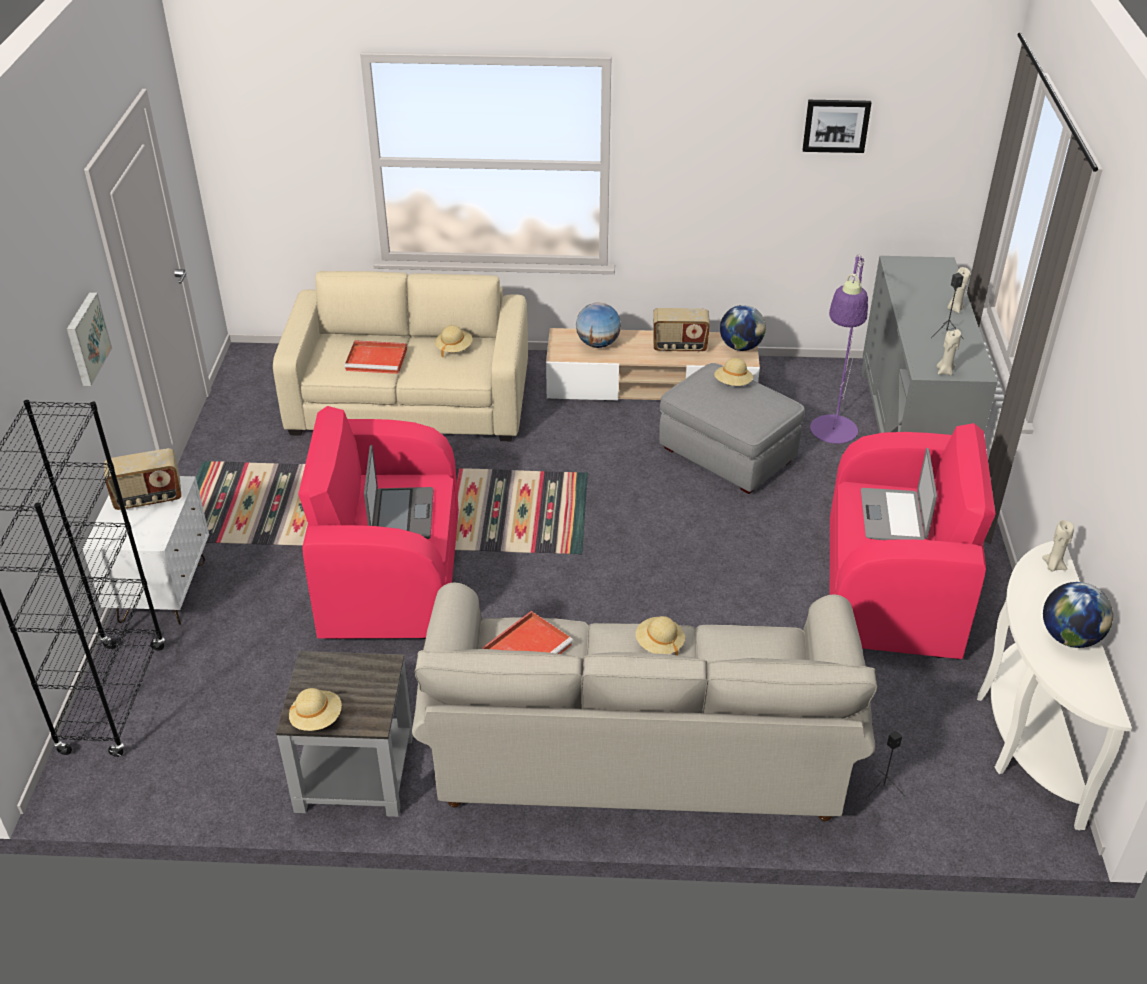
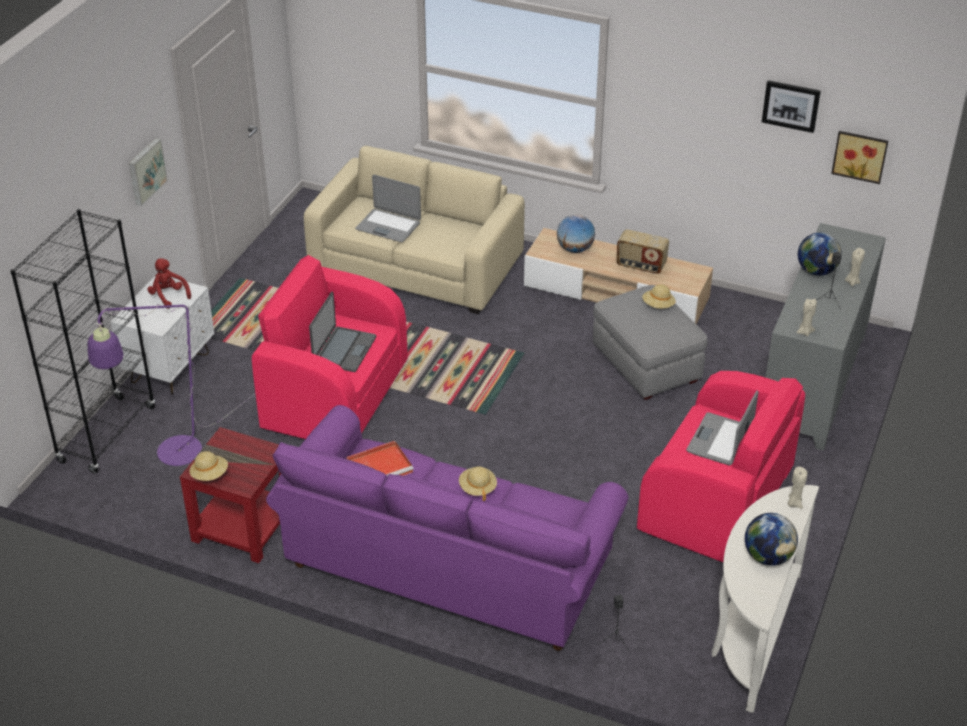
camera: 20 degrees right, 0 degrees up
(148, 498) = (168, 296): radio -> red plush toy
(353, 773) = (242, 527): grey side table -> red side table
(378, 359) = (388, 226): red tray -> laptop
(454, 348) = (452, 229): beige hat -> none
(638, 750) = (449, 565): beige sofa -> purple sofa
(740, 347) = (692, 276): globe -> globe (816, 271)
(832, 436) = (744, 369): purple floor lamp -> purple floor lamp (171, 457)
(916, 170) = (860, 155): none -> picture

